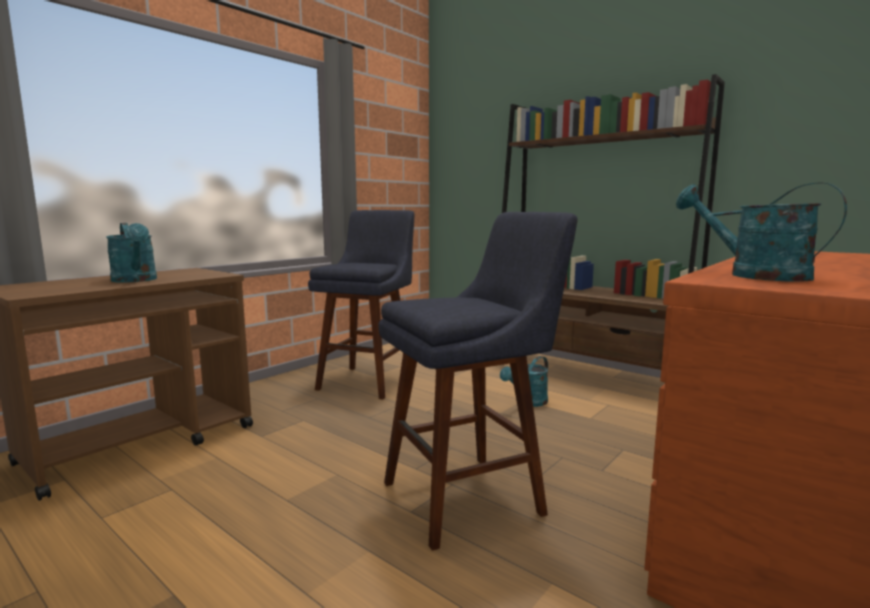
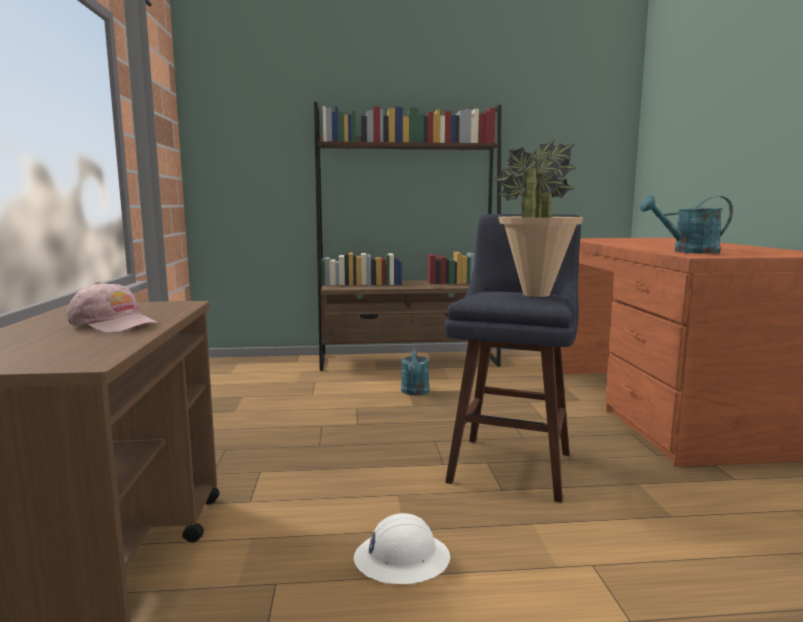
camera: 45 degrees left, 0 degrees up
(136, 280) = (114, 324): turquoise watering can -> pink cap
(243, 517) = (401, 559): none -> white hard hat
(369, 380) = (240, 417): blue stool -> none
(468, 306) = (535, 294): none -> potted plant

